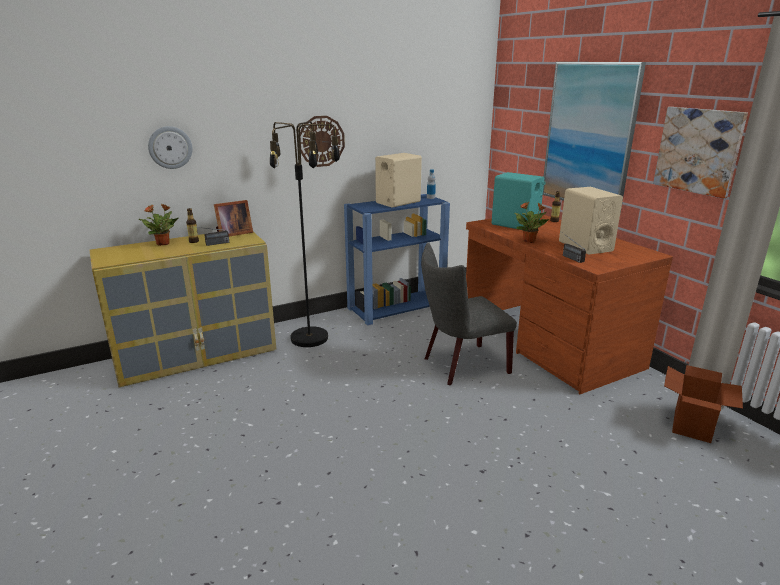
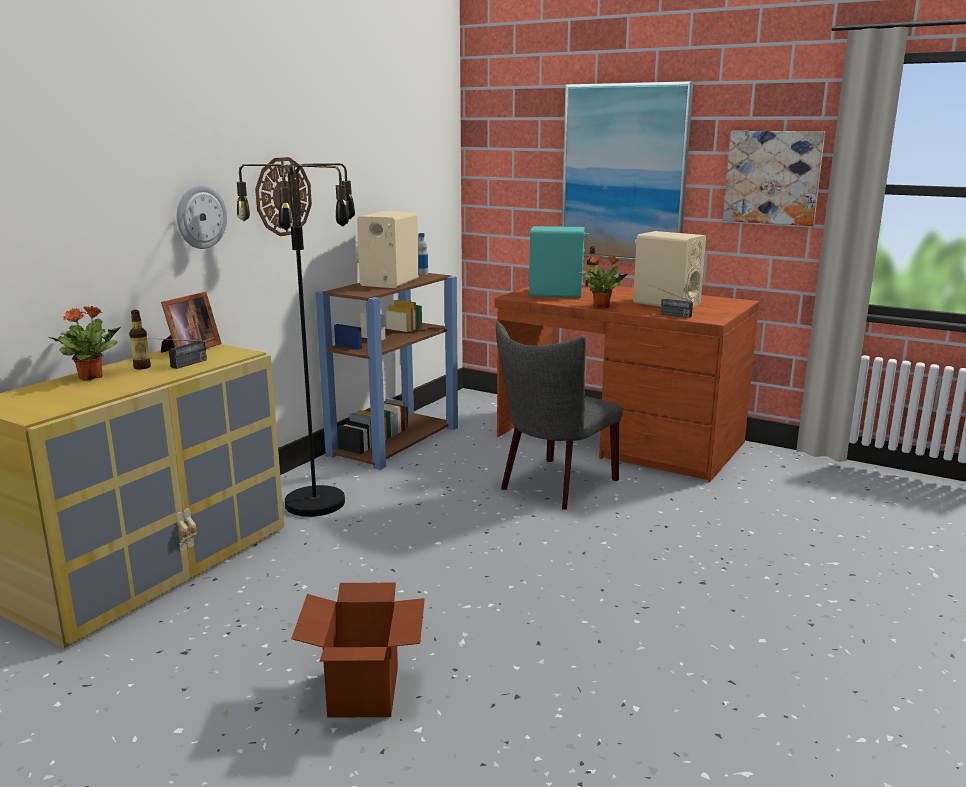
camera: 30 degrees left, 5 degrees down
(170, 147) = (81, 210): wall clock -> wall clock (200, 216)
(397, 307) = (396, 441): blue bookcase -> brown bookcase
(692, 426) = (836, 483): cardboard box -> cardboard box (364, 692)

